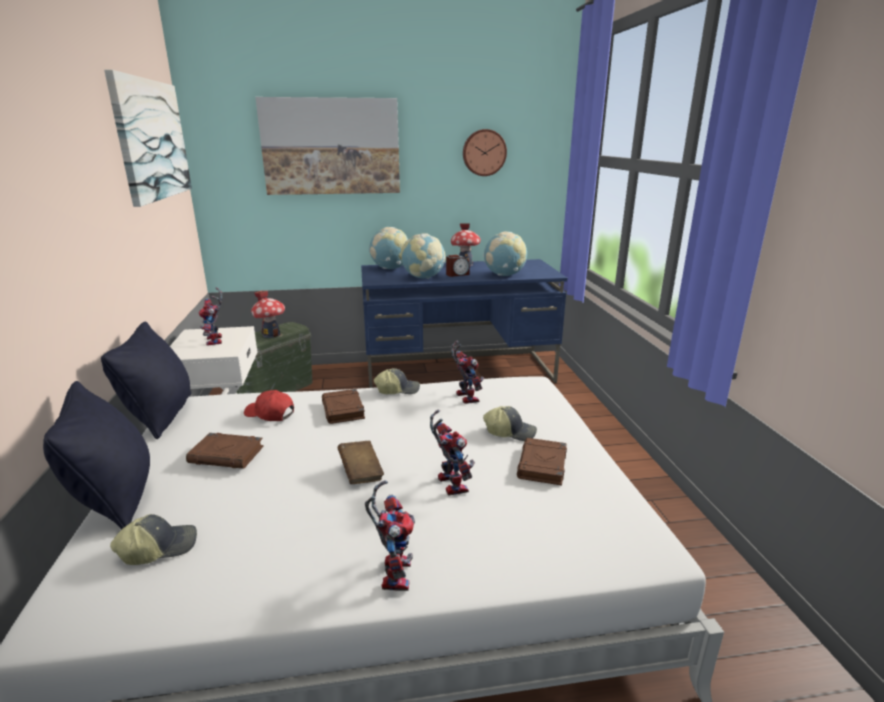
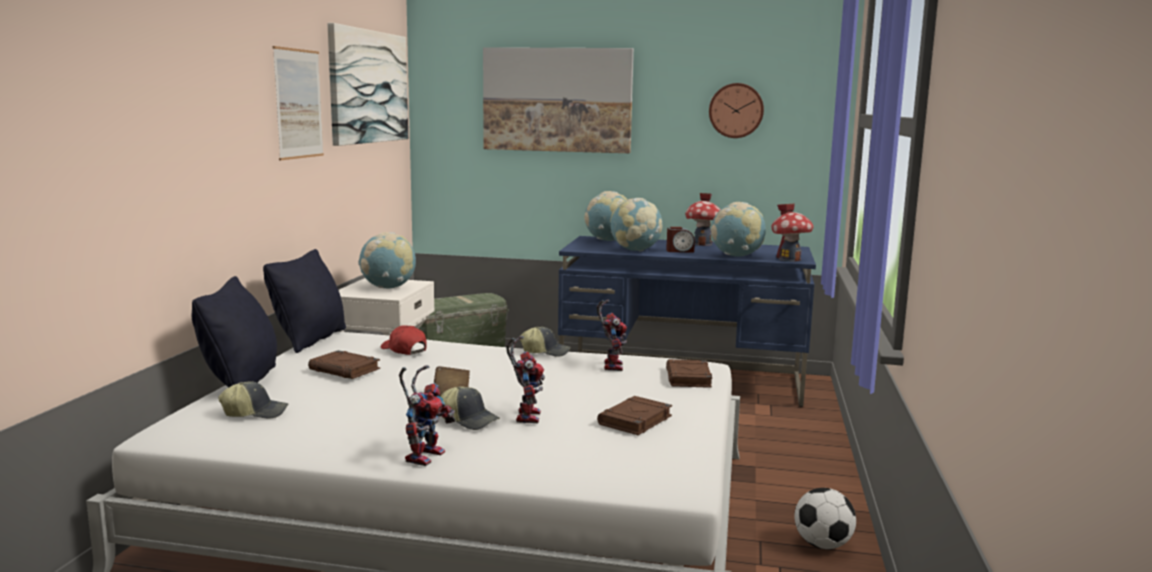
camera: 20 degrees right, 10 degrees down
(94, 166) = (298, 104): none -> picture
(216, 341) = (388, 288): toy robot -> globe
(271, 334) = (461, 301): toy house -> toy house (789, 259)
(343, 410) = (476, 358): brown book -> brown book (688, 378)
(510, 432) = (630, 395): cap -> cap (469, 420)
(664, 519) = (822, 545): none -> football

